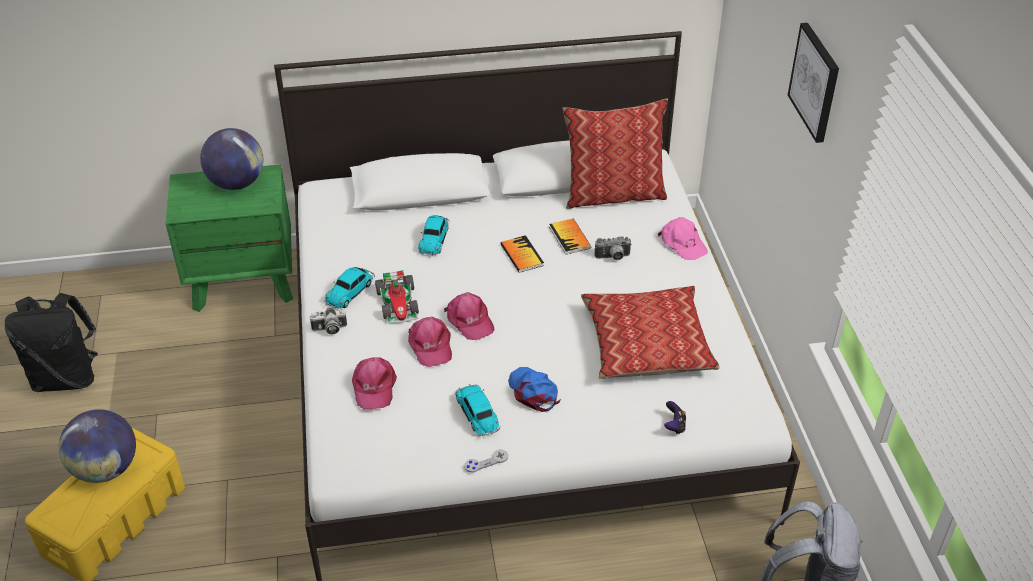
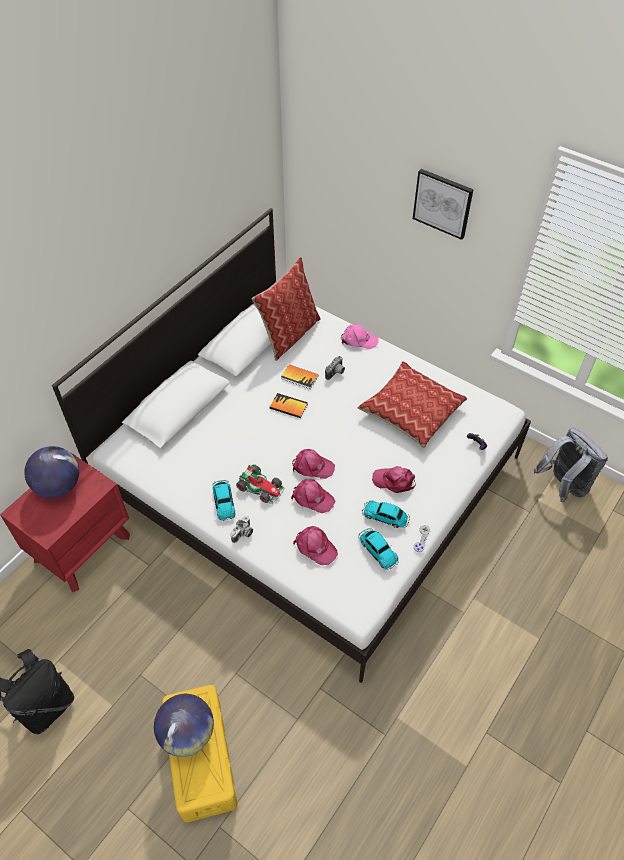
camera: 45 degrees left, 10 degrees up
(244, 281) = (82, 547): green nightstand -> red nightstand
(434, 238) = (228, 432): toy car -> toy car (377, 550)
(533, 391) = (394, 481): blue cap -> pink cap

